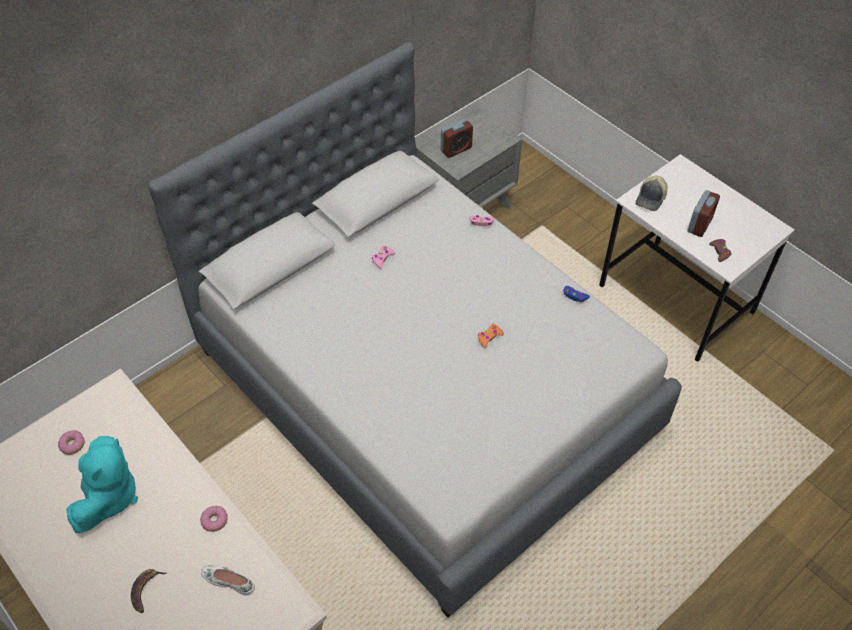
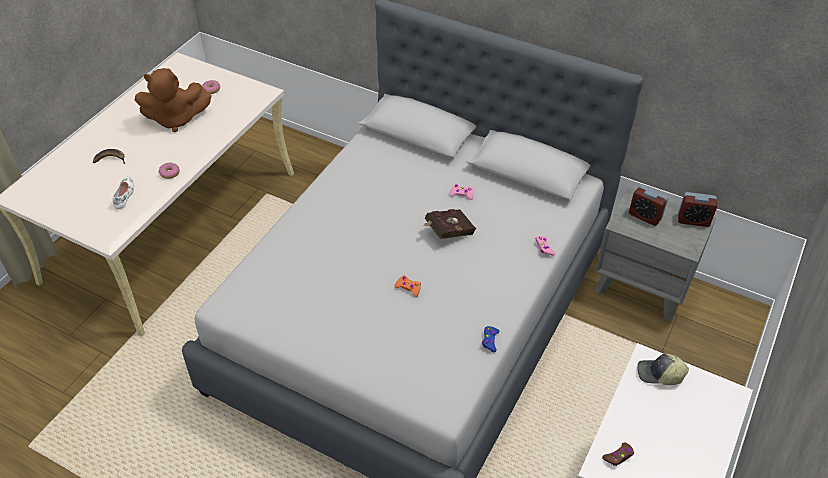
camera: 70 degrees right, 5 degrees down
(109, 497) = (176, 119): turquoise plush toy -> brown plush toy
(430, 285) = (447, 232): none -> red book
(699, 225) = (649, 429): alarm clock -> alarm clock (693, 220)

